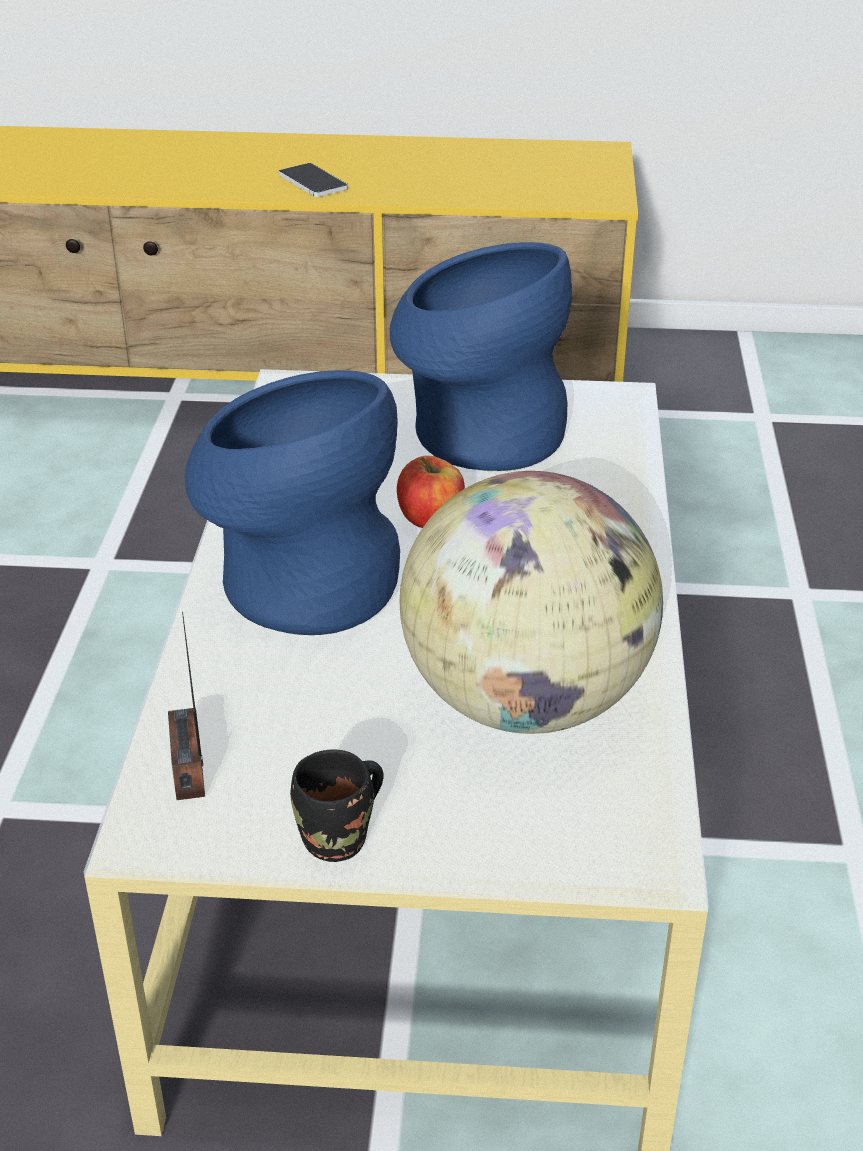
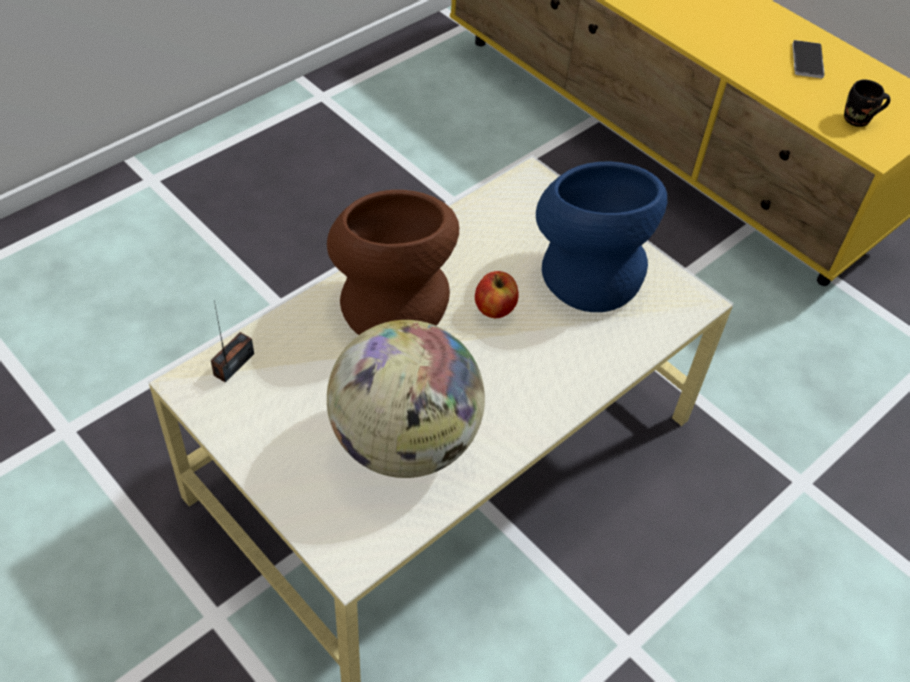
camera: 40 degrees right, 15 degrees up
(299, 582) = (391, 301): blue vase -> brown vase
(313, 182) = (708, 35): phone -> phone (807, 61)
(341, 841) = (247, 446): black mug -> black mug (858, 120)

